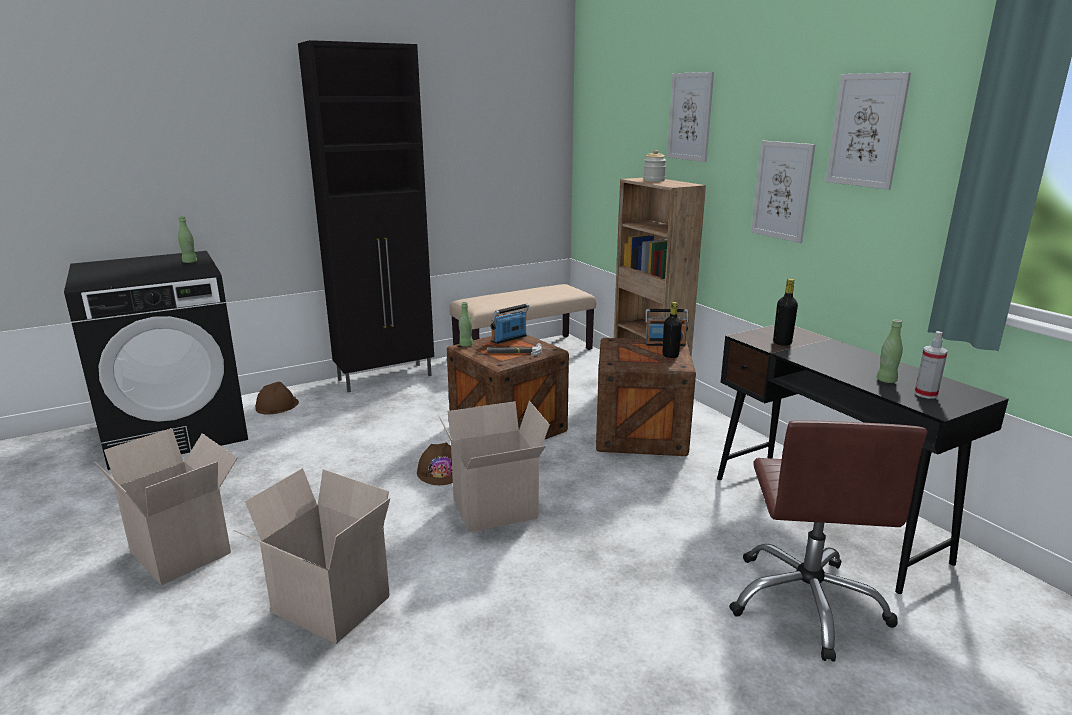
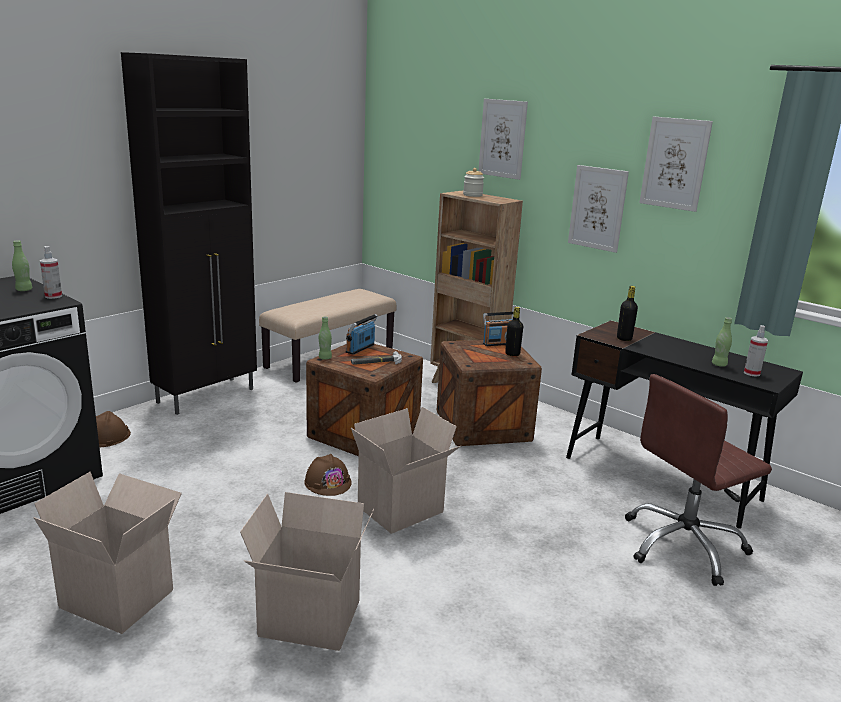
camera: 20 degrees left, 0 degrees up
(205, 268) = (53, 296): none -> spray bottle
(807, 602) = (684, 546): brown office chair -> brown office chair turned 75 degrees clockwise

